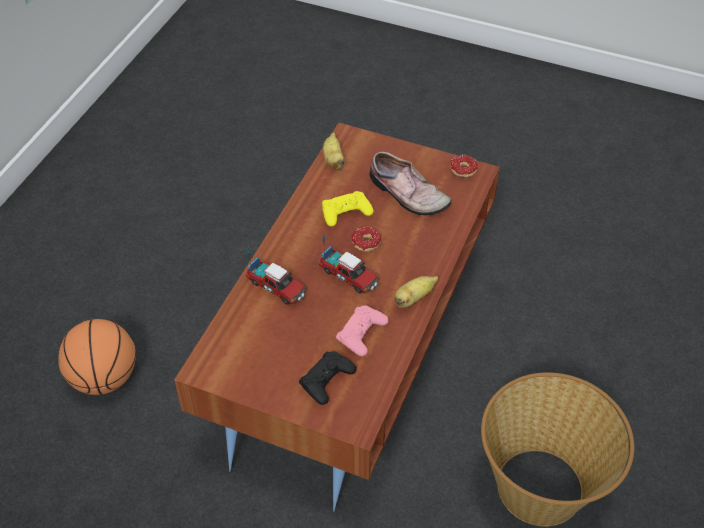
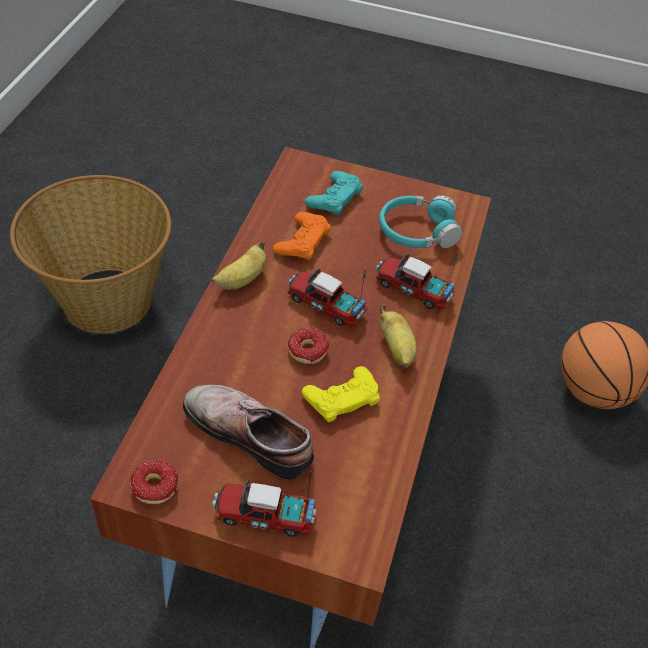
camera: 170 degrees right, 0 degrees up
(258, 341) = (417, 231): none -> turquoise headphones
(327, 380) = (334, 198): black game controller -> turquoise game controller
(333, 160) = (376, 497): banana -> banana (396, 349)
(362, 333) = (302, 241): pink game controller -> orange game controller
(400, 155) = (264, 515): none -> toy truck

